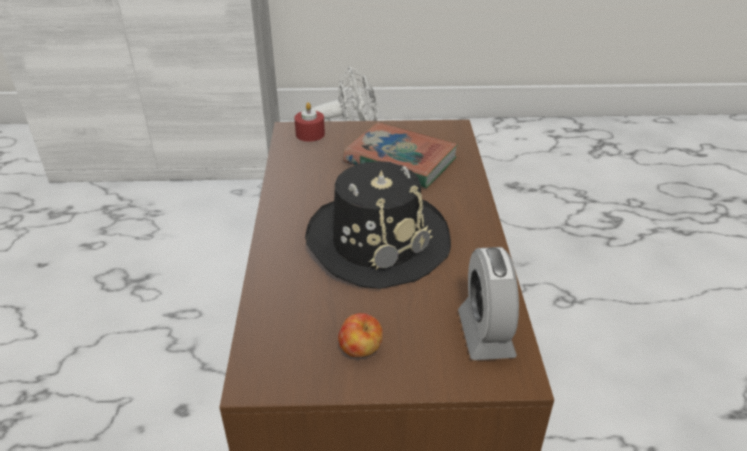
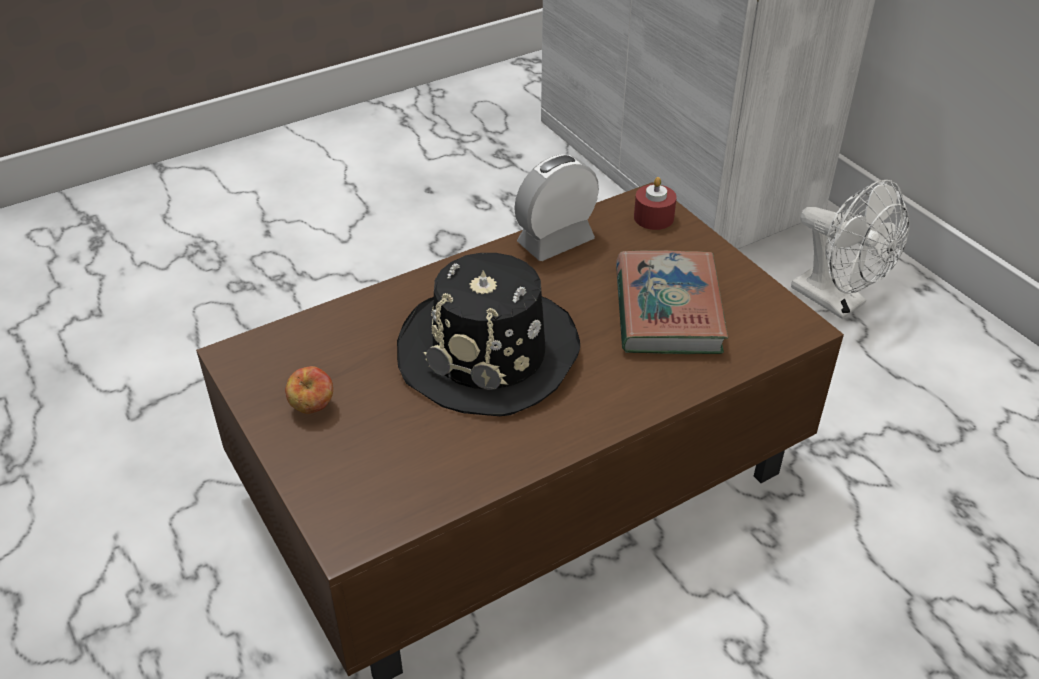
camera: 60 degrees right, 5 degrees up
(485, 334) = (395, 493): alarm clock -> alarm clock (555, 241)

